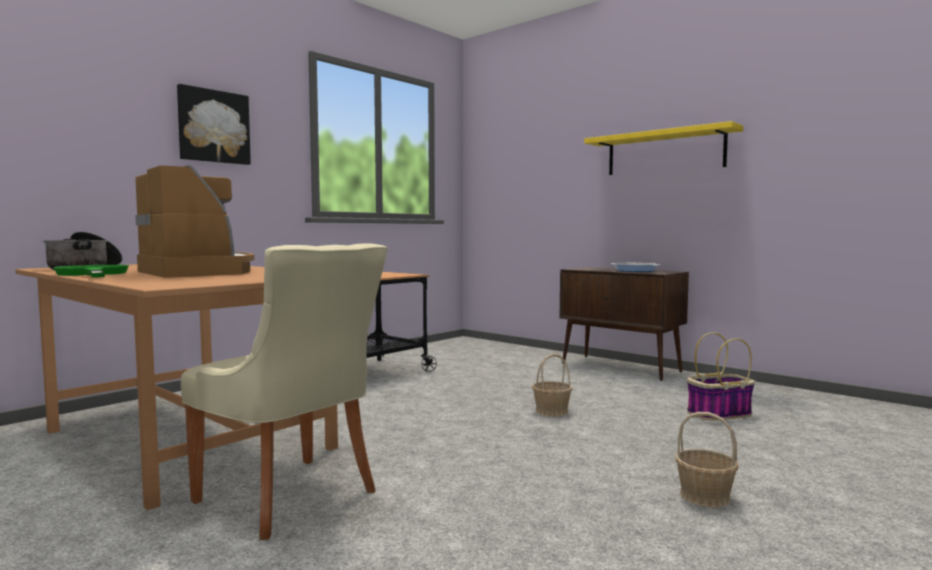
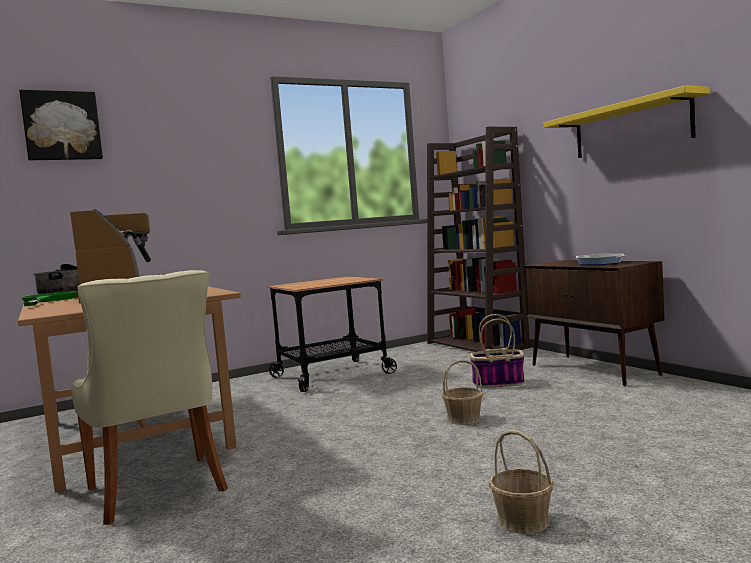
camera: 20 degrees right, 0 degrees up
(213, 126) = (183, 160): picture -> picture (62, 126)
(490, 346) = (477, 345): none -> brown bookcase
(718, 414) = (648, 428): basket -> basket (497, 383)

